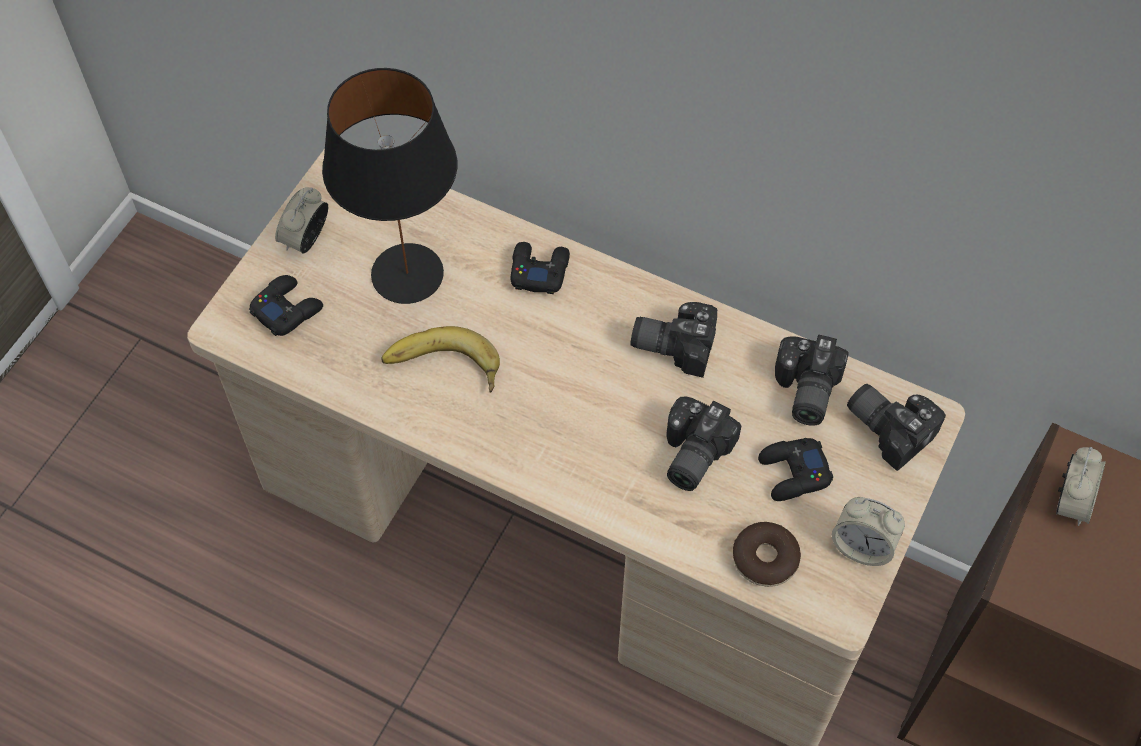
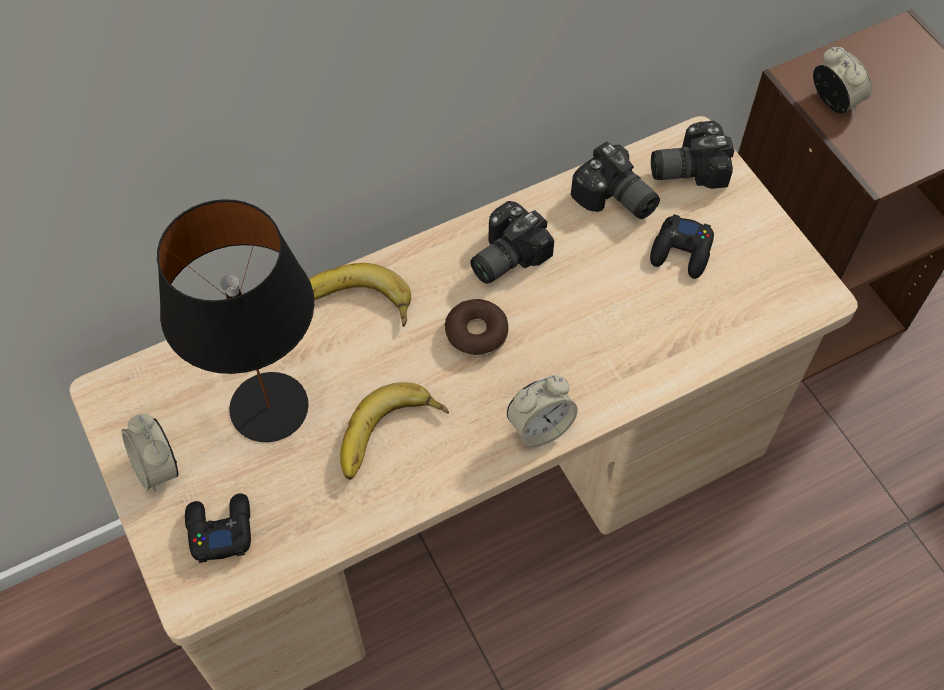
camera: 55 degrees left, 0 degrees up
(539, 270) = (354, 306): black game controller -> banana
(690, 454) = (614, 308): camera -> none
(765, 559) = (742, 316): donut -> donut (476, 333)
(862, 546) = (774, 248): alarm clock -> alarm clock (540, 427)

